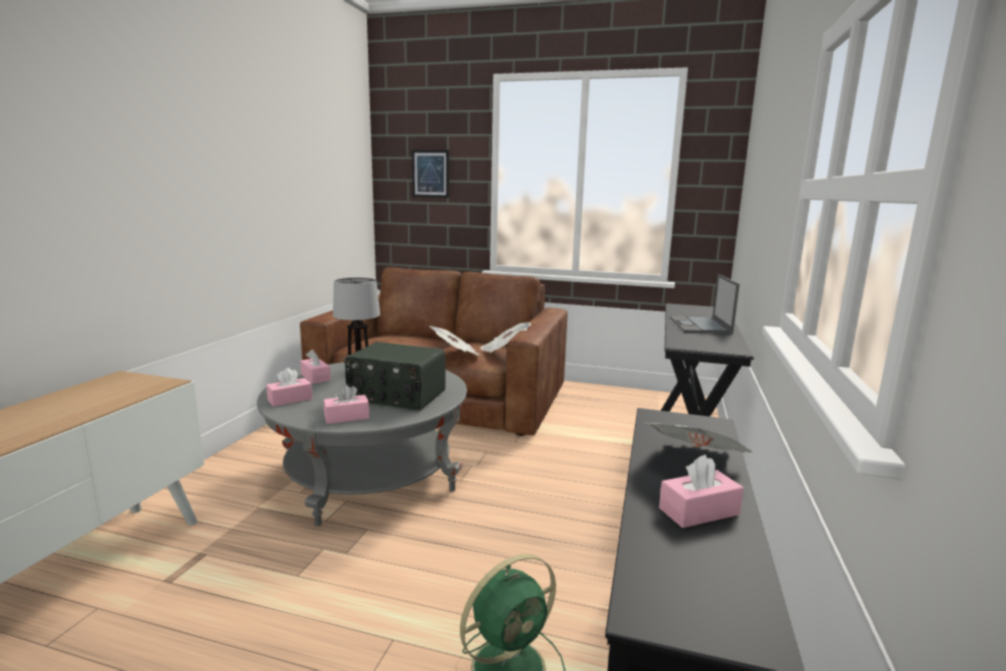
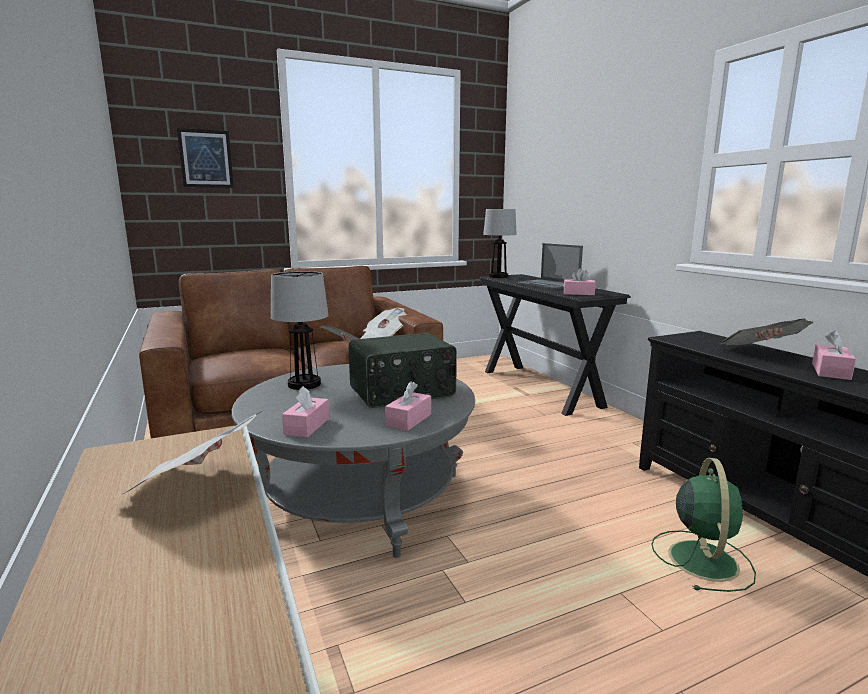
camera: 40 degrees left, 0 degrees up
(91, 404) = (195, 488): none -> newspaper
(315, 377) = (273, 401): pink tissue box -> pink tissue box (578, 293)
(684, 306) = (498, 276): none -> table lamp

